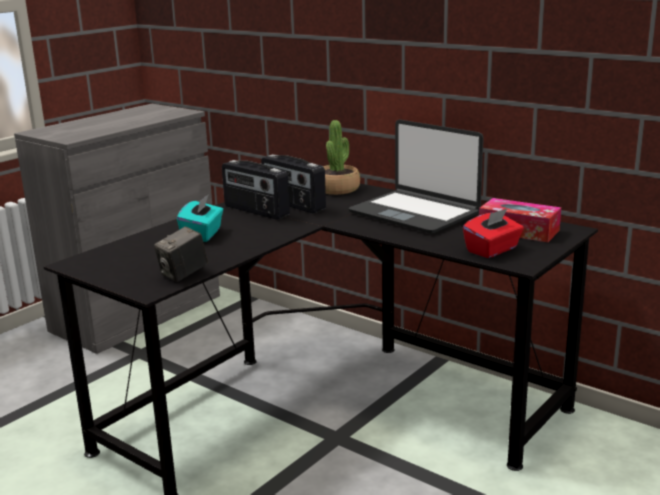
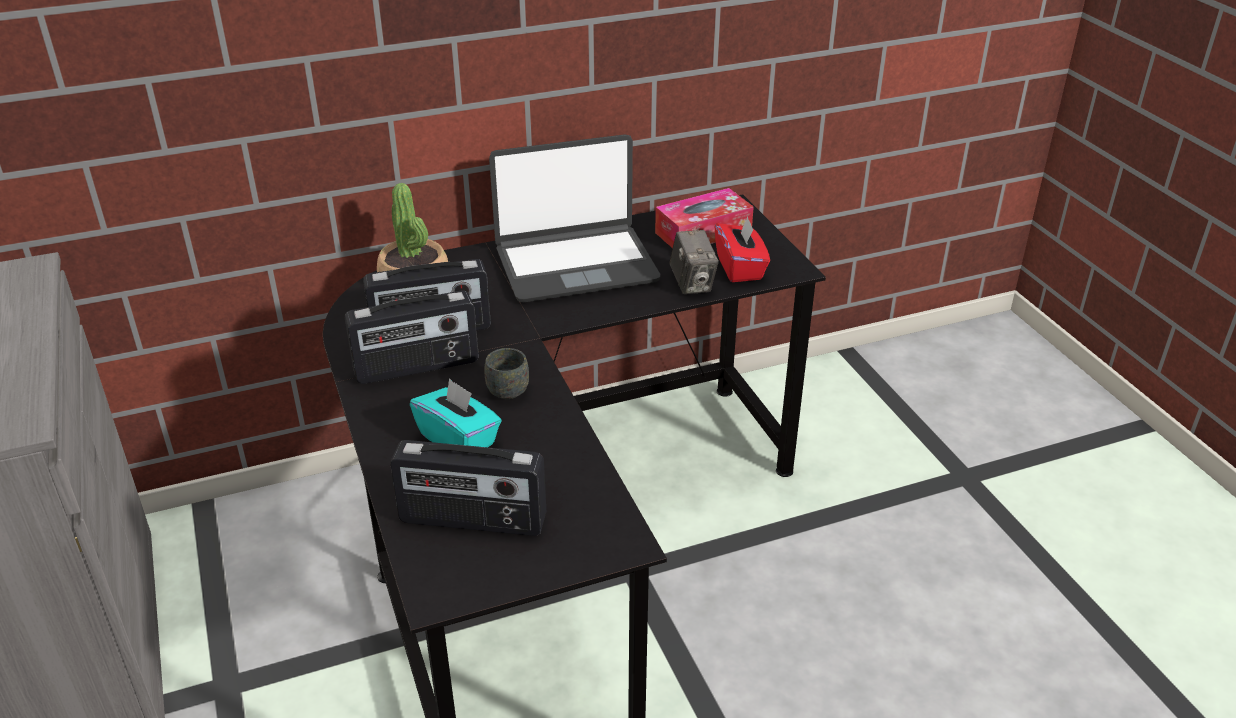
camera: 60 degrees left, 15 degrees up
(136, 255) = (472, 521): none -> radio
(183, 274) = (595, 498): camera -> camera (692, 284)
(262, 231) = (506, 387): none -> grey mug

